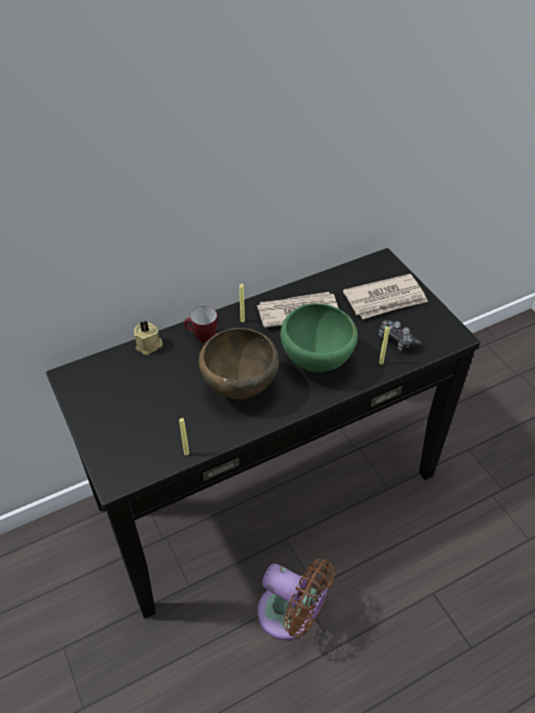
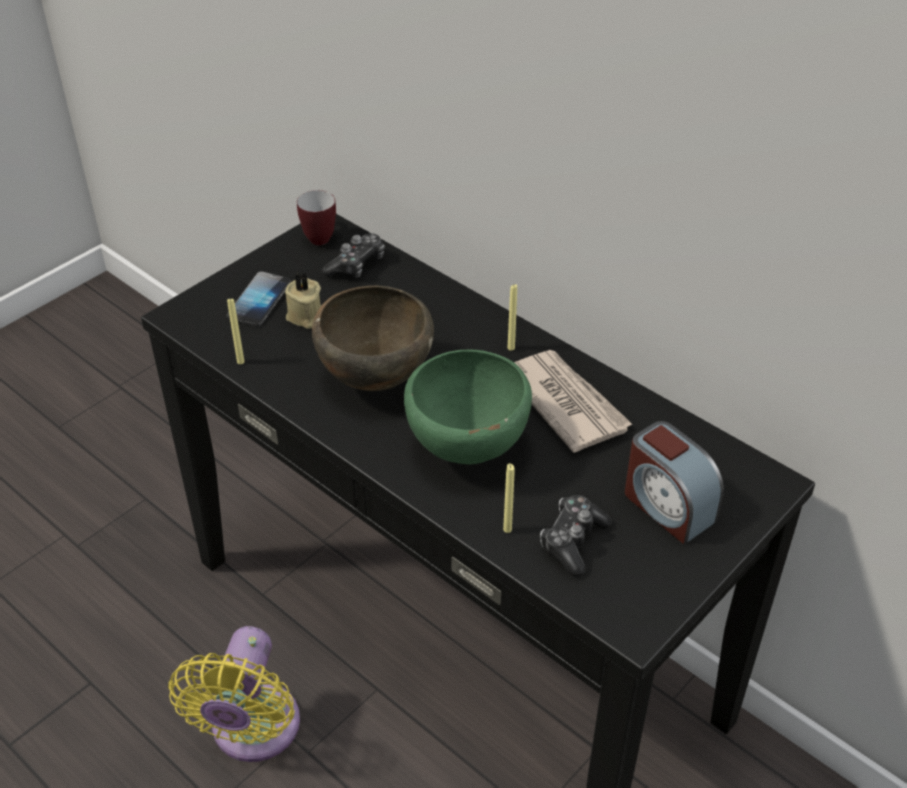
camera: 70 degrees right, 5 degrees down
(122, 370) = (356, 265): none -> game controller
(128, 430) = (259, 301): none -> phone
(149, 345) = (412, 275): beige candle -> beige candle (305, 317)
(201, 338) = (453, 317): mug -> mug (318, 236)
(291, 615) = (252, 732): brown fan -> yellow fan
(386, 299) = (667, 506): newspaper -> alarm clock

